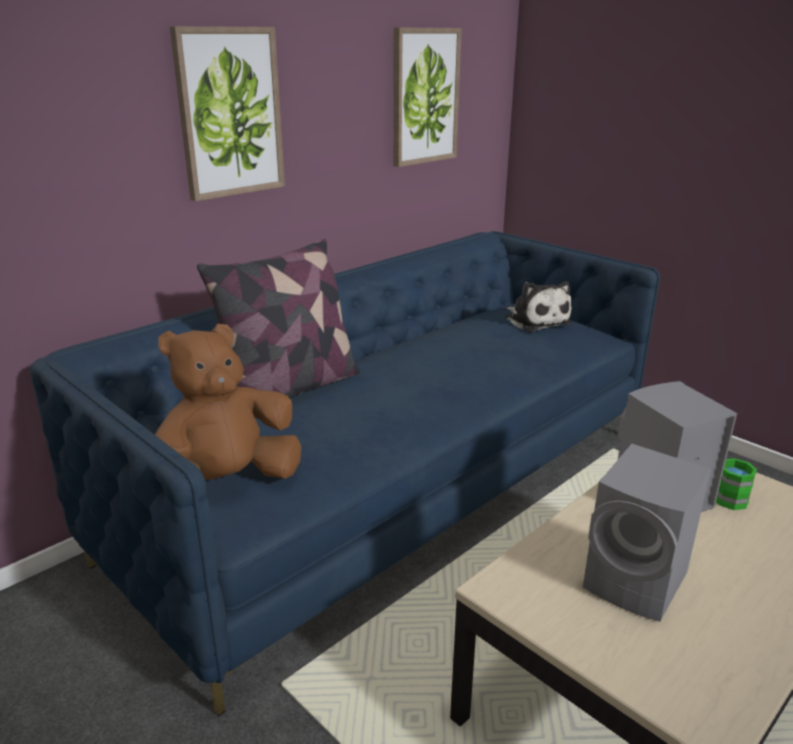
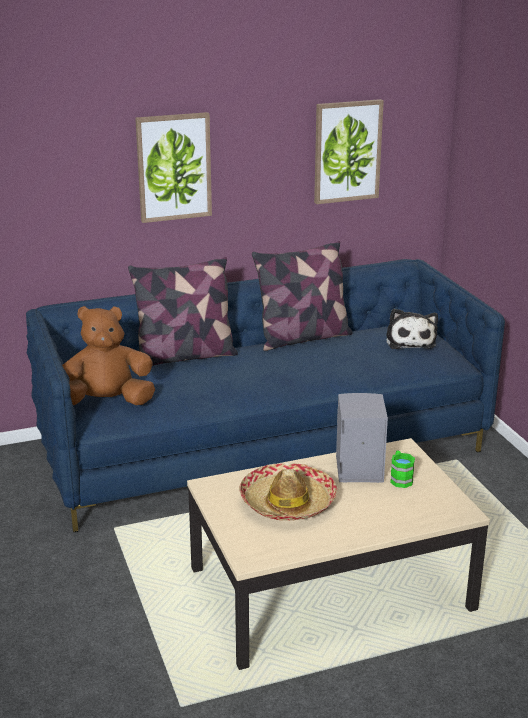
camera: 25 degrees right, 0 degrees up
(418, 338) = (303, 338): none -> pillow
(638, 583) = (287, 502): grey speaker -> hat

